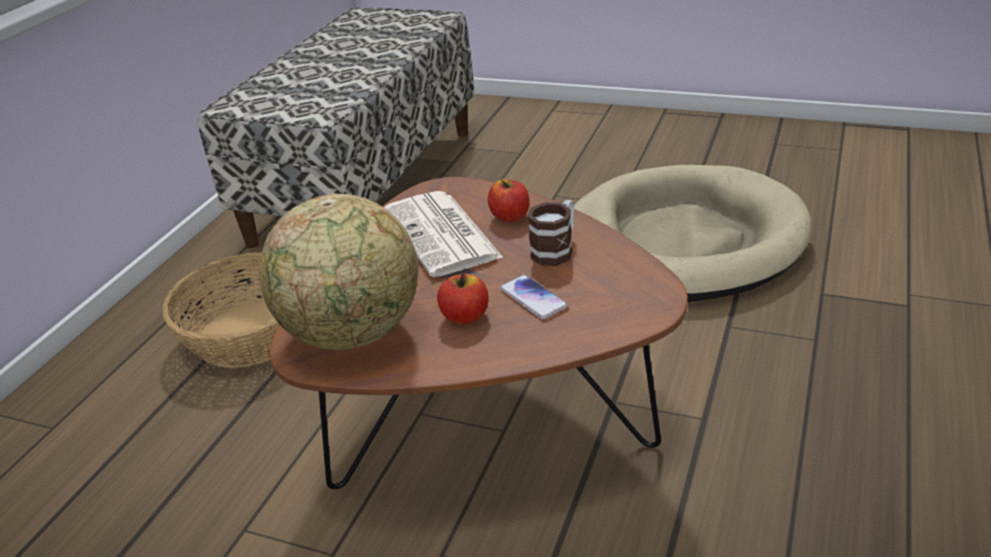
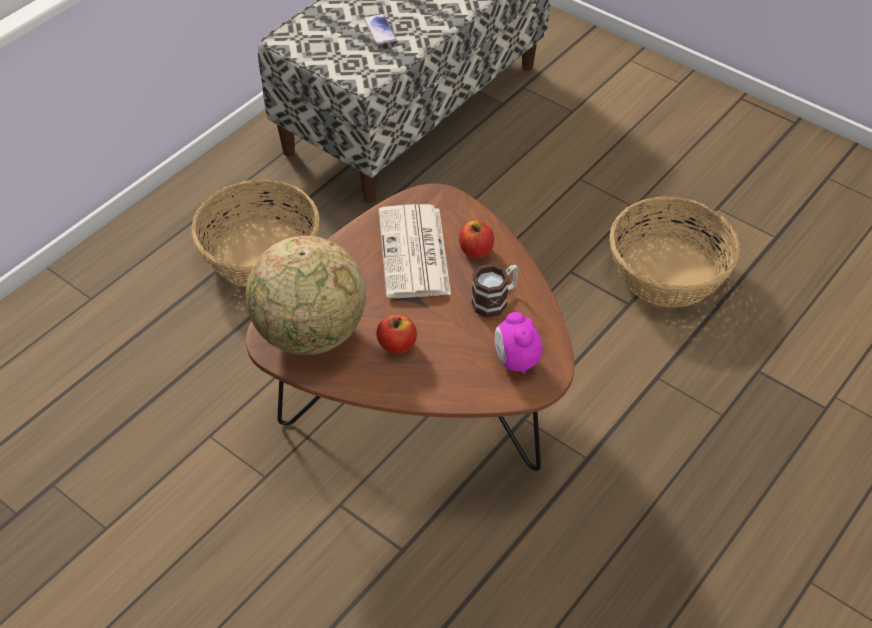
camera: 15 degrees right, 15 degrees up
(533, 298) = (454, 344): phone -> phone (379, 30)
(613, 294) = (515, 361): none -> alarm clock
(681, 242) = (666, 272): beige dog bed -> basket

